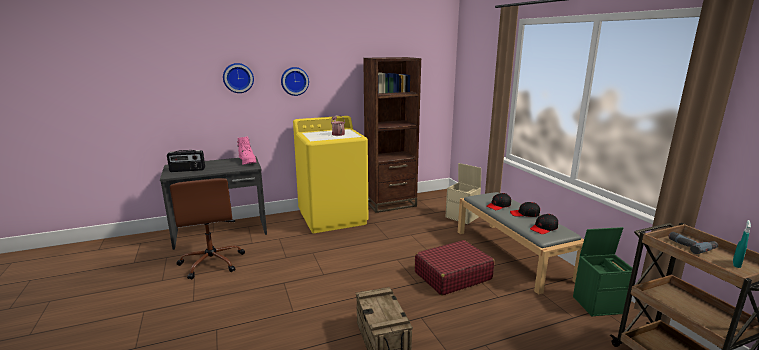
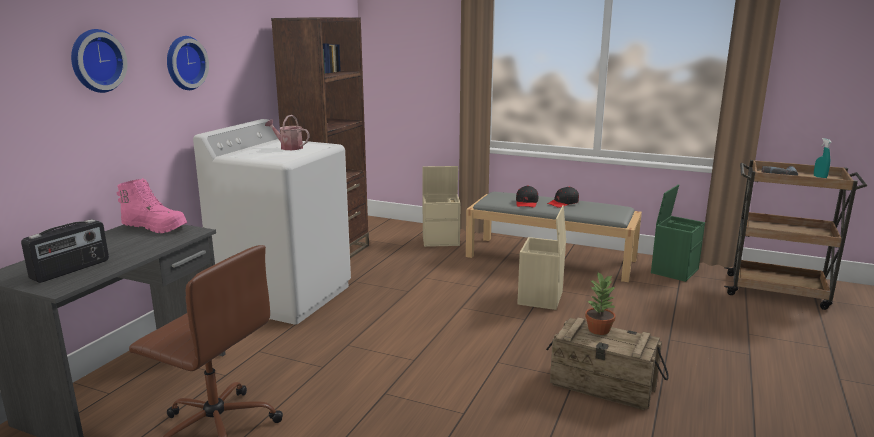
camera: 45 degrees left, 0 degrees up
(333, 217) = (284, 295): yellow washing machine -> white washing machine
(387, 302) = (599, 329): none -> potted plant
(452, 276) = (541, 298): red suitcase -> beige storage box
(544, 228) = (602, 210): black cap -> none

